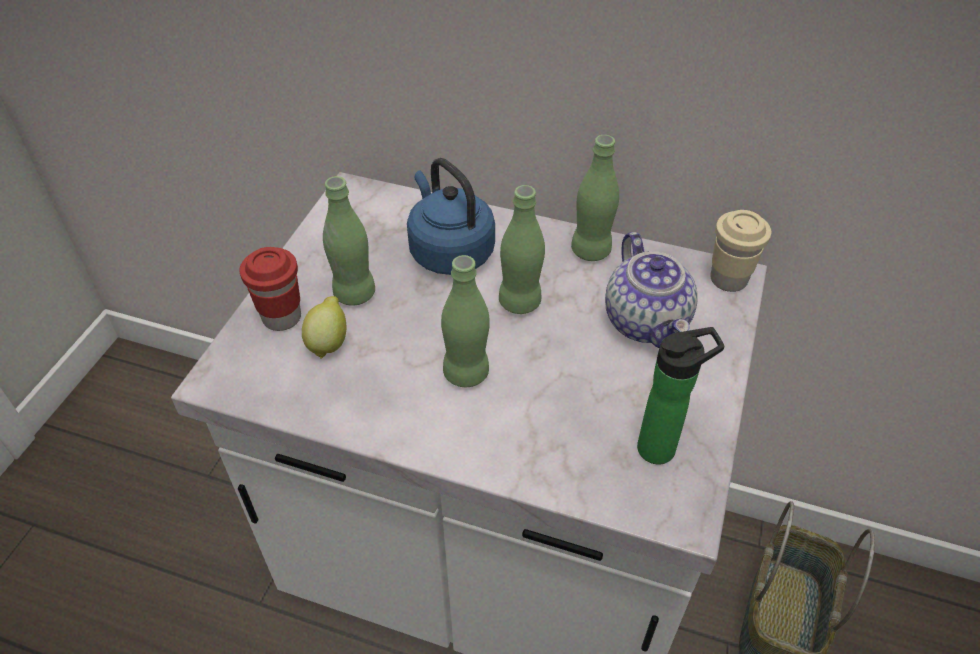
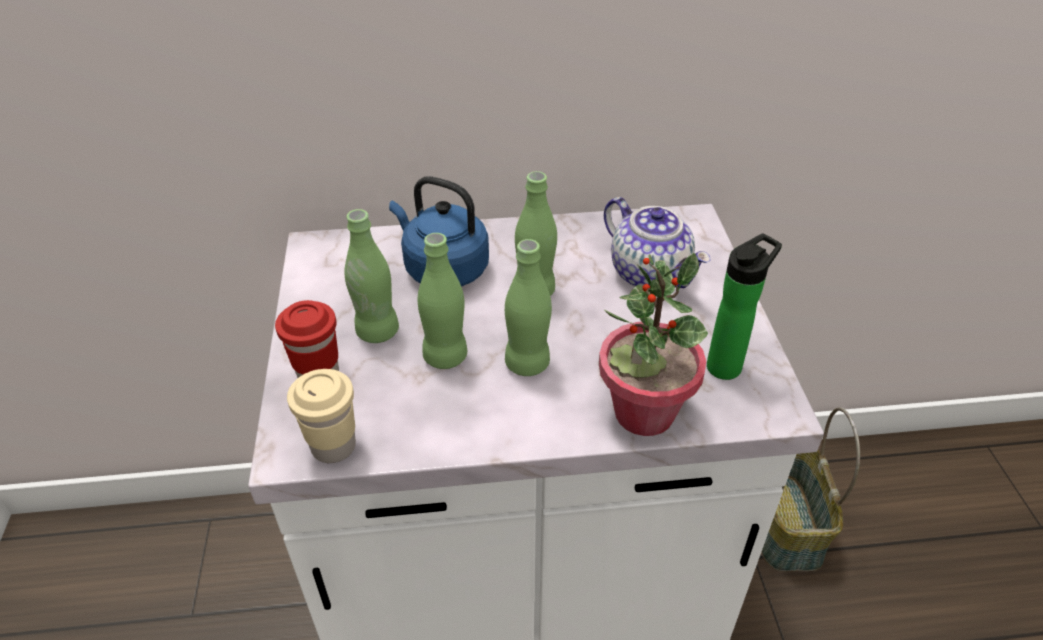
camera: 25 degrees left, 5 degrees down
(329, 342) = (381, 381): lemon -> none
(543, 464) = (643, 413): none -> potted plant
(591, 250) = (567, 232): green bottle -> green bottle (445, 356)
(728, 279) = (691, 222): beige cup -> beige cup (333, 446)

